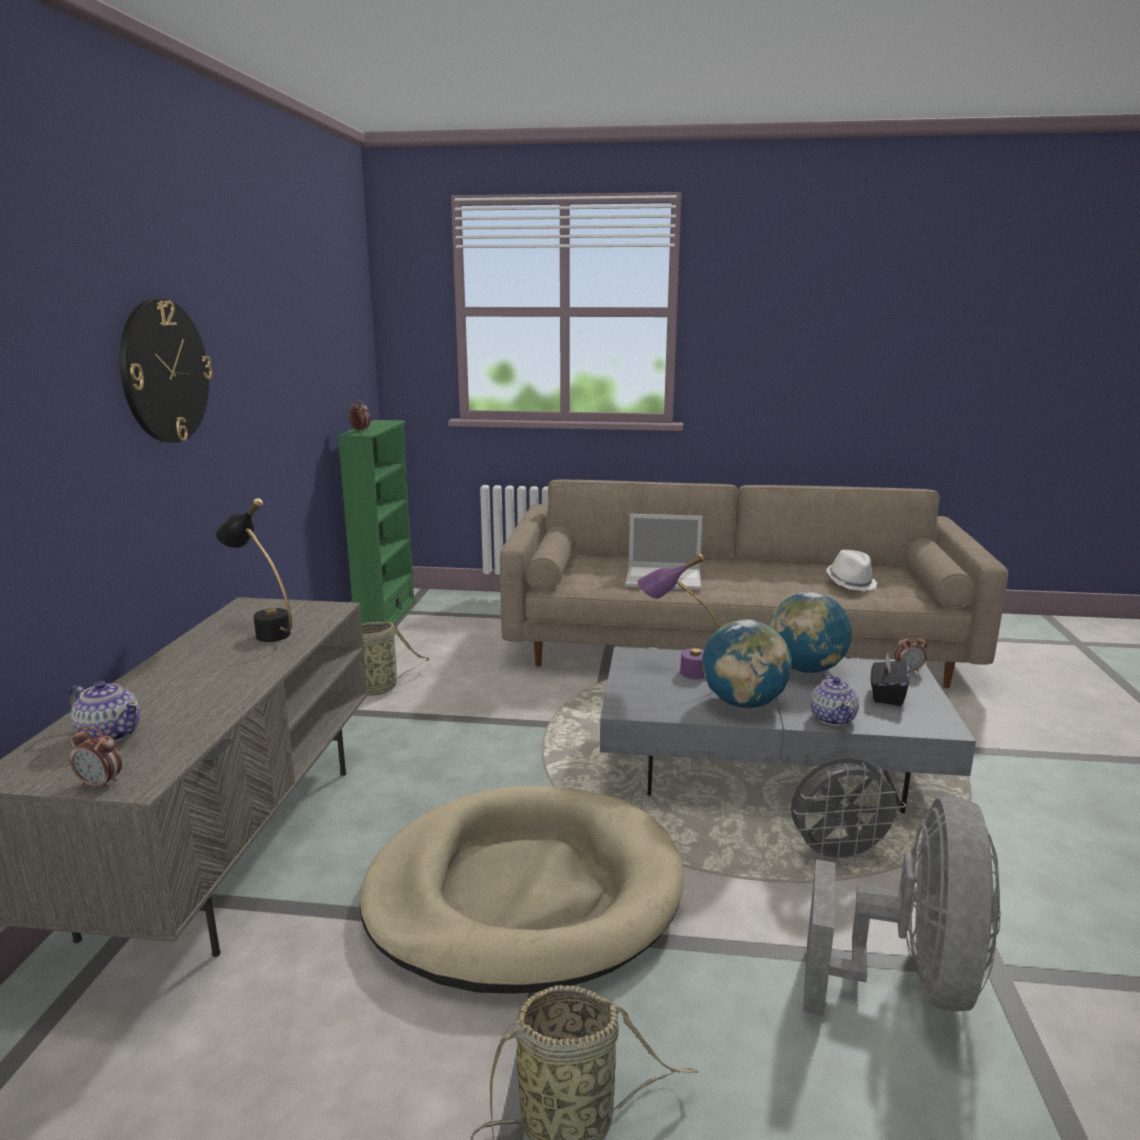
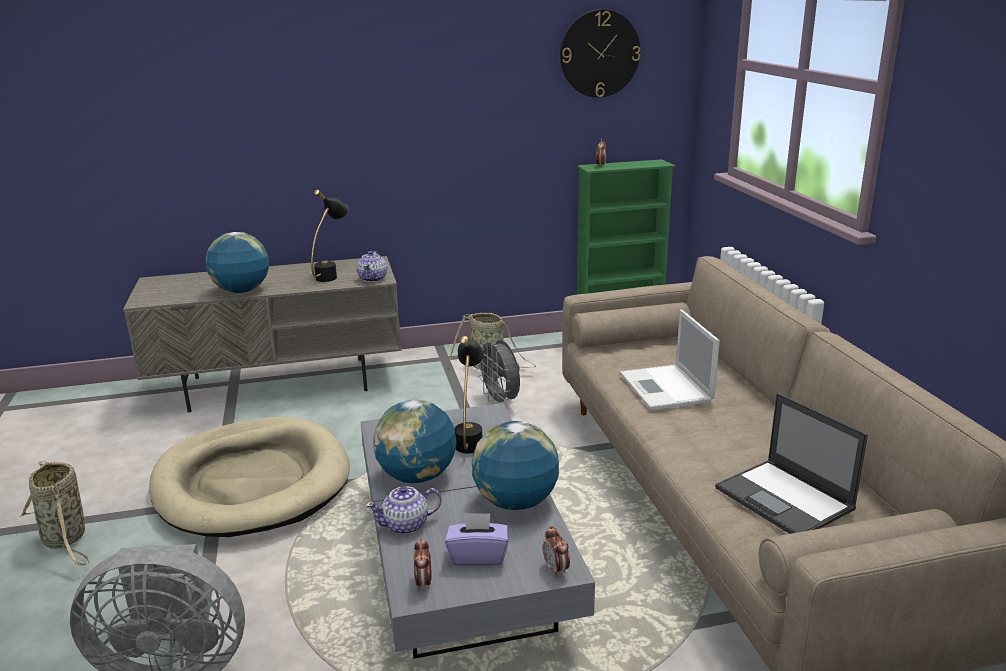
camera: 70 degrees right, 5 degrees up
(100, 784) = (141, 296): alarm clock -> alarm clock (423, 583)
(110, 734) = (190, 283): teapot -> teapot (373, 279)
(164, 371) = (340, 102): wall clock -> wall clock (599, 54)
(232, 693) = (241, 291): none -> globe
(680, 670) = (470, 439): purple table lamp -> black table lamp
(838, 855) = (331, 618): grey fan -> grey fan (500, 401)
(851, 583) = (785, 499): white hat -> laptop
(887, 695) = (478, 556): black tissue box -> purple tissue box

